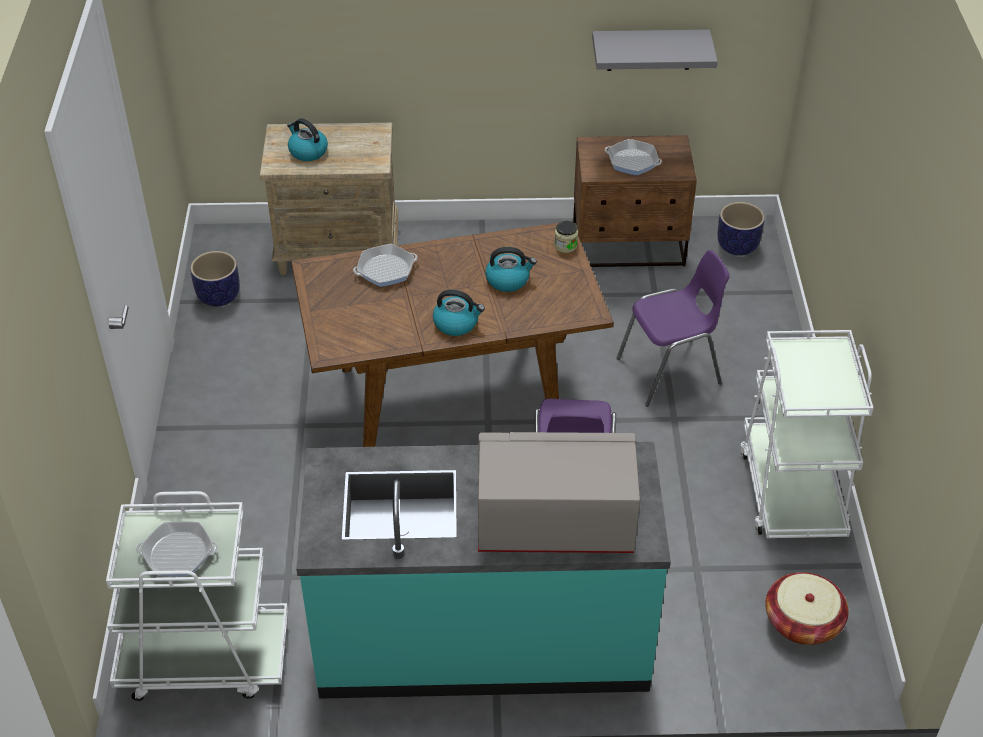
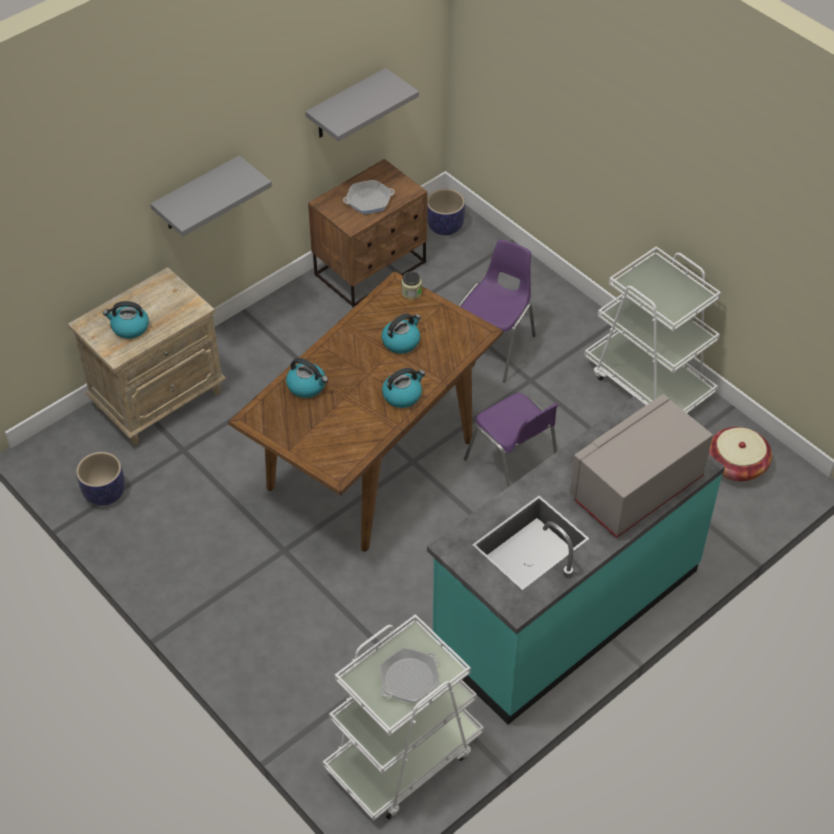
camera: 40 degrees left, 5 degrees up
(385, 270) = (307, 386): frying pan -> kettle
(441, 61) = (197, 195): none -> grey shelf

